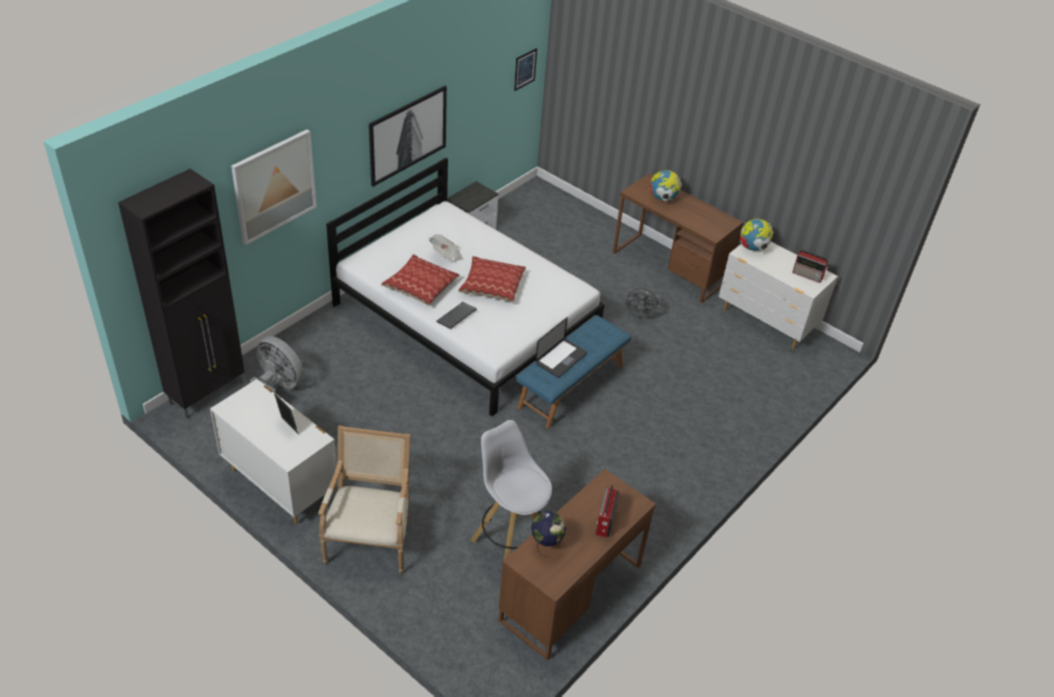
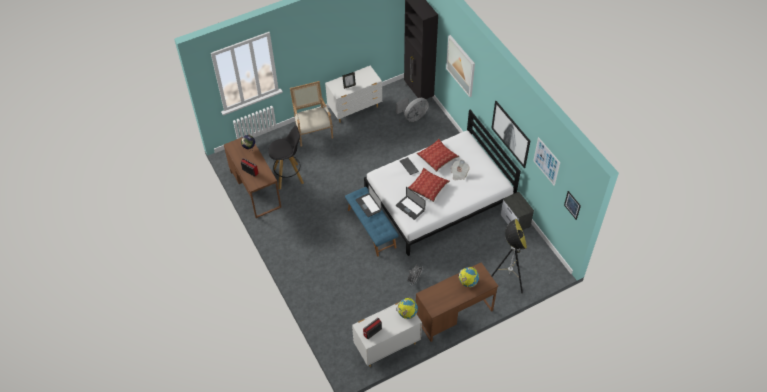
camera: 115 degrees right, 10 degrees up
(370, 540) = (313, 132): armchair -> armchair turned 135 degrees counterclockwise
(477, 71) = (546, 161): none -> picture
(510, 544) = (289, 176): white stool -> black stool
(547, 297) = (410, 208): none -> laptop
(579, 226) = (508, 279): none -> floor lamp

